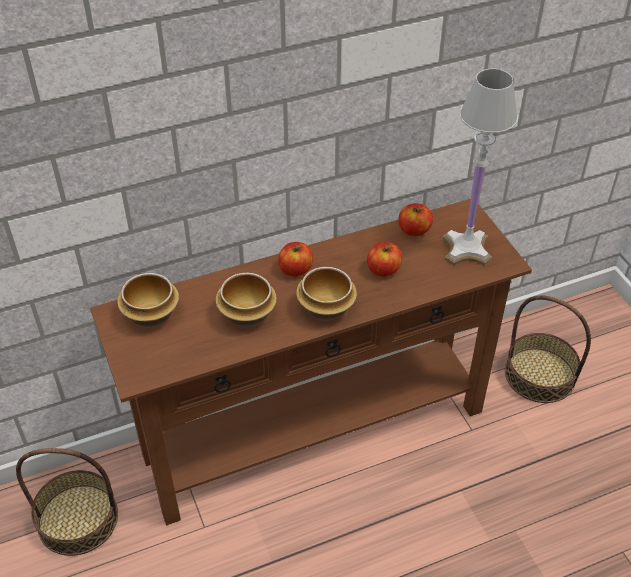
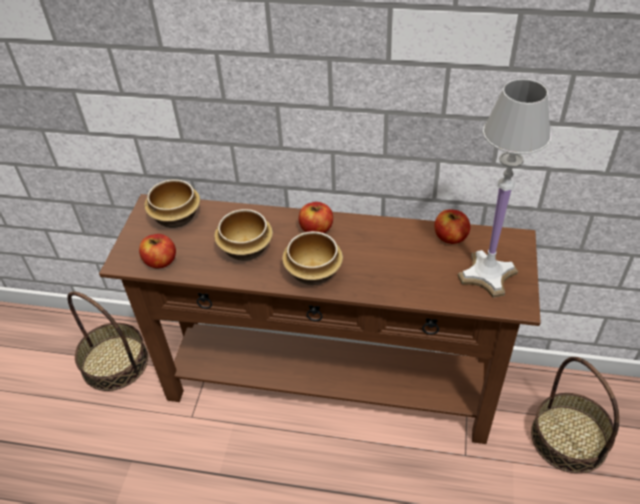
camera: 35 degrees right, 0 degrees up
(383, 270) = (391, 261): apple -> apple (161, 261)

